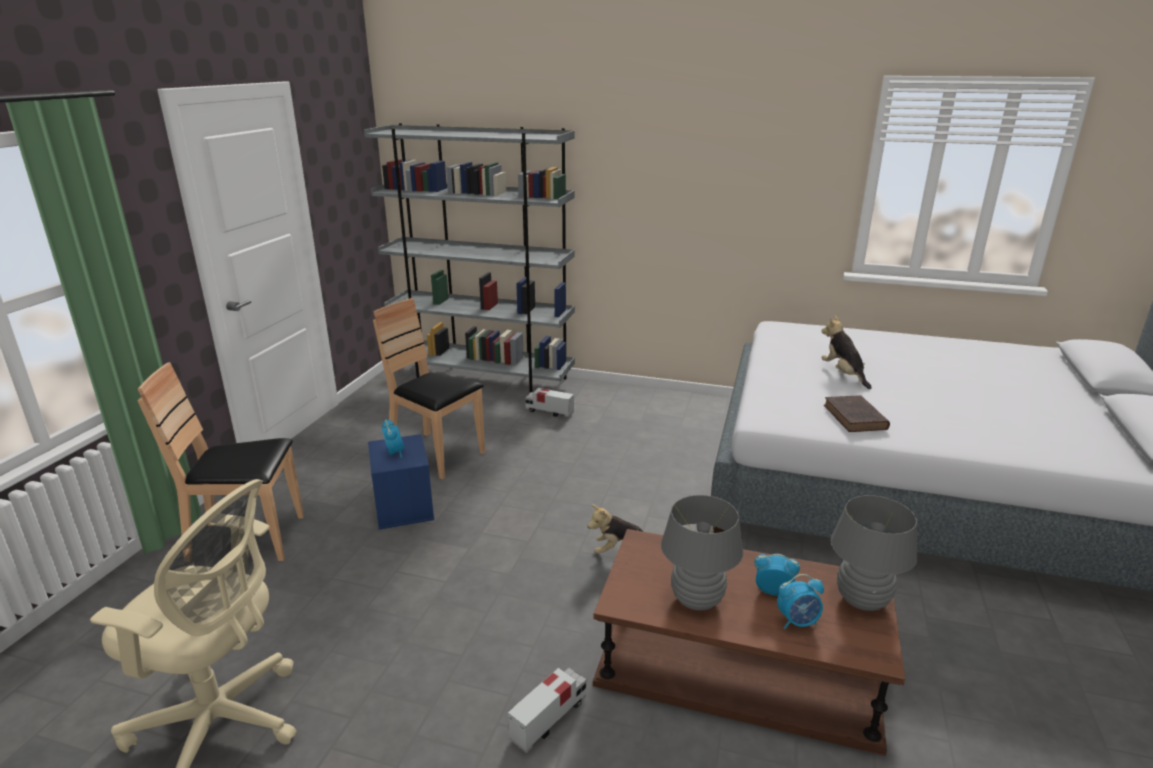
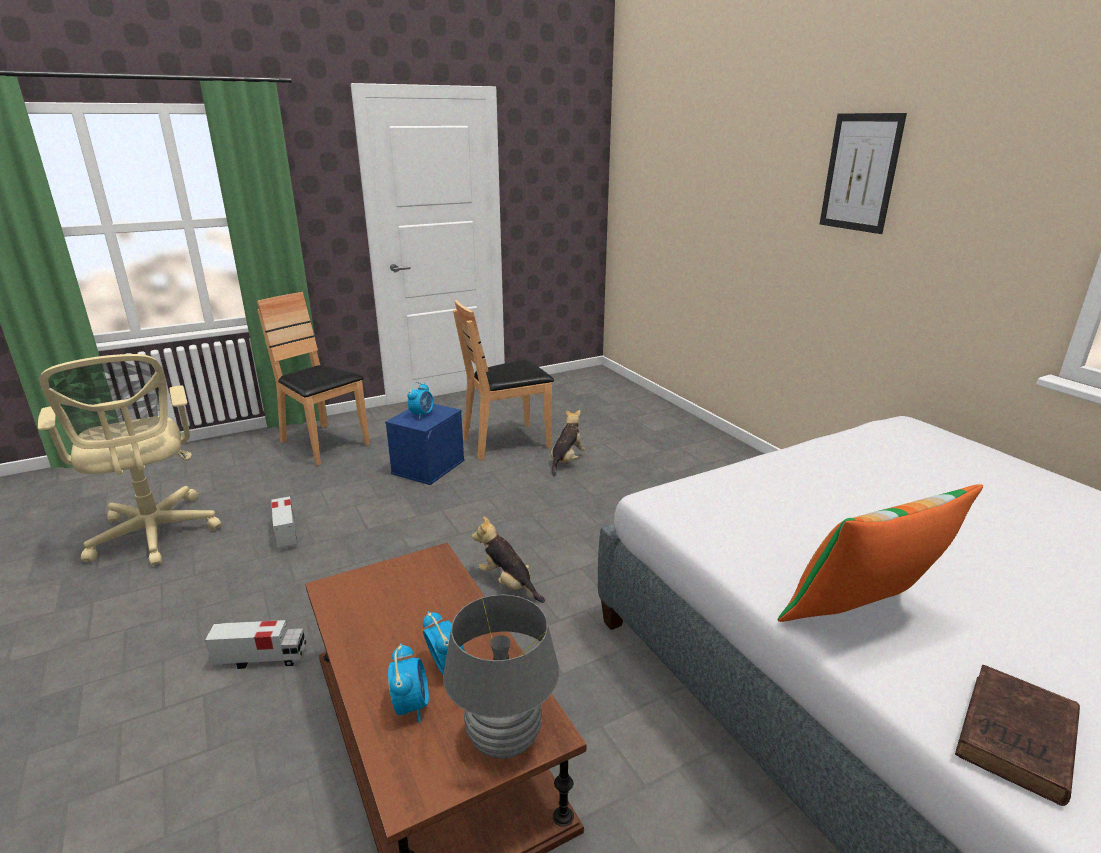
camera: 45 degrees right, 0 degrees up
(436, 454) = (507, 442): brown chair -> brown chair turned 105 degrees counterclockwise
(483, 378) = (636, 401): grey bookcase -> none
(549, 412) = (645, 446): toy truck -> toy truck (286, 532)
(688, 153) = (860, 173): none -> picture
(697, 600) = (379, 627): grey table lamp -> none
(798, 622) = (411, 705): alarm clock -> alarm clock turned 135 degrees counterclockwise
(843, 374) = (877, 501): plush toy -> plush toy (566, 461)
(855, 418) = (775, 547): brown book -> brown book (1015, 739)
(936, 432) = (859, 617): none -> pillow

